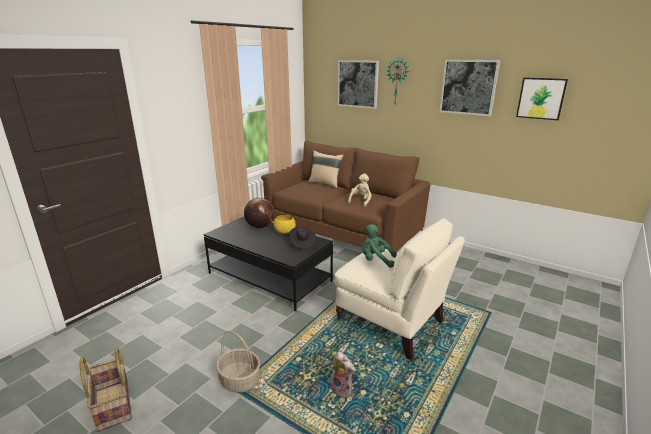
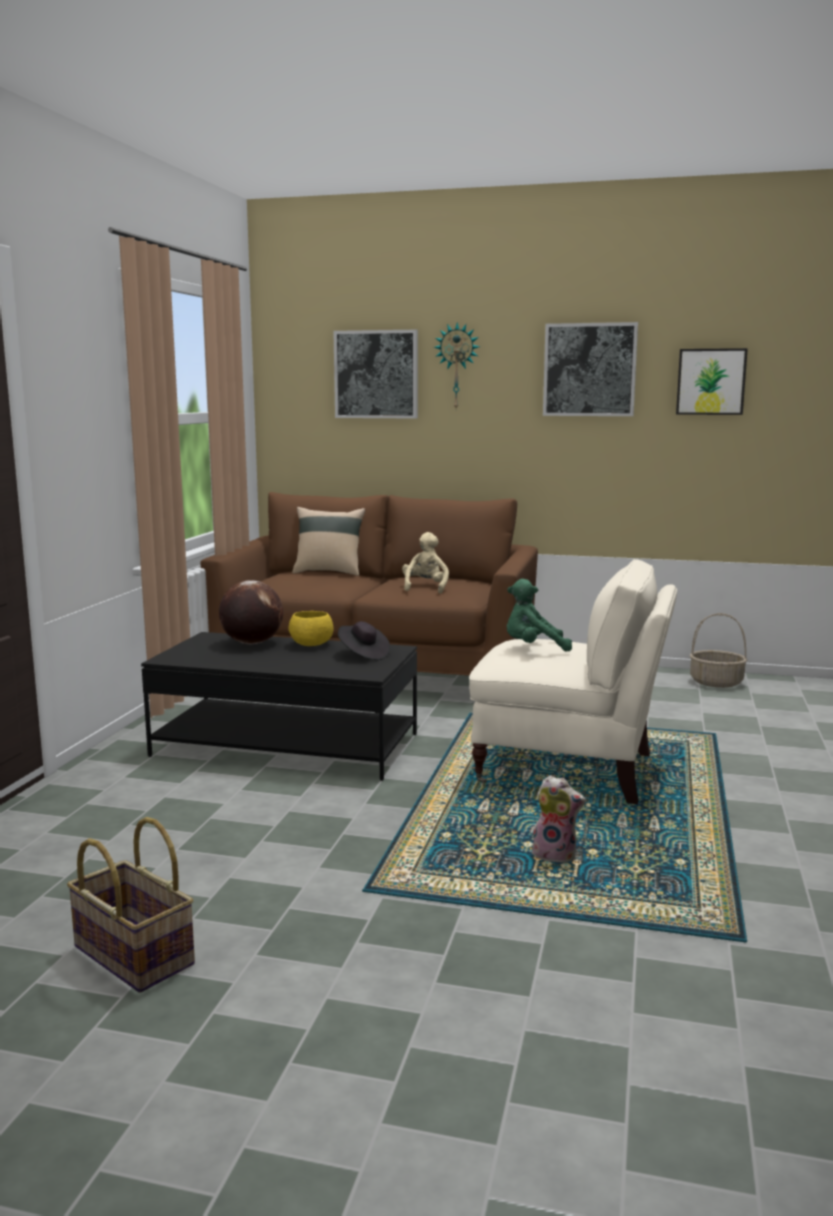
camera: 20 degrees left, 10 degrees down
(239, 380) = (361, 879): basket -> basket (715, 682)

